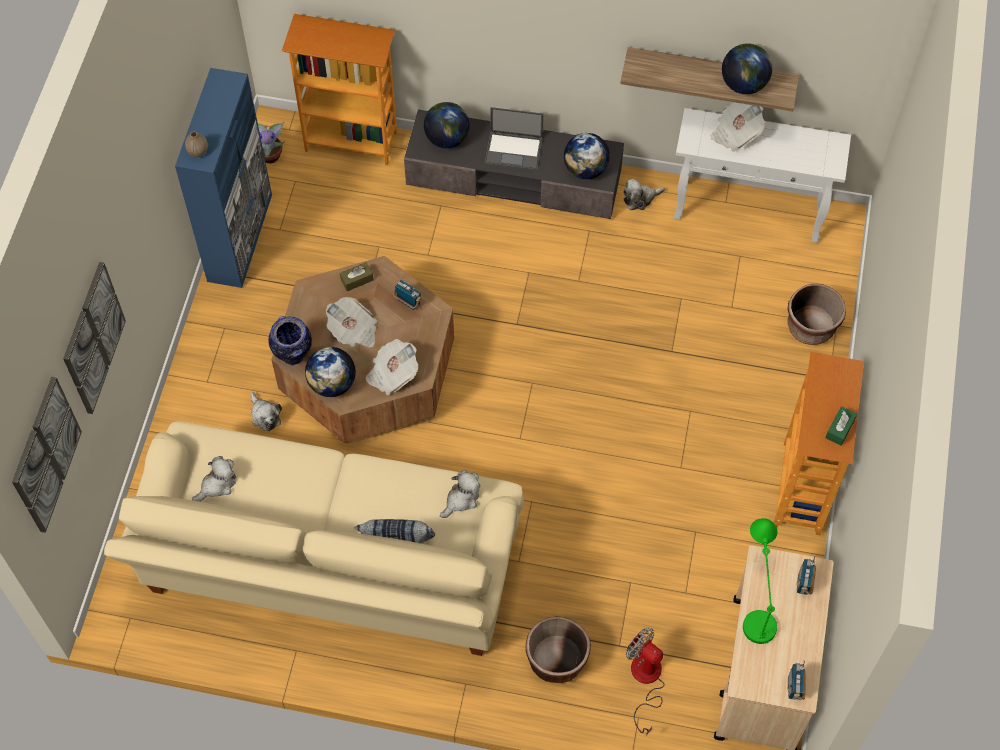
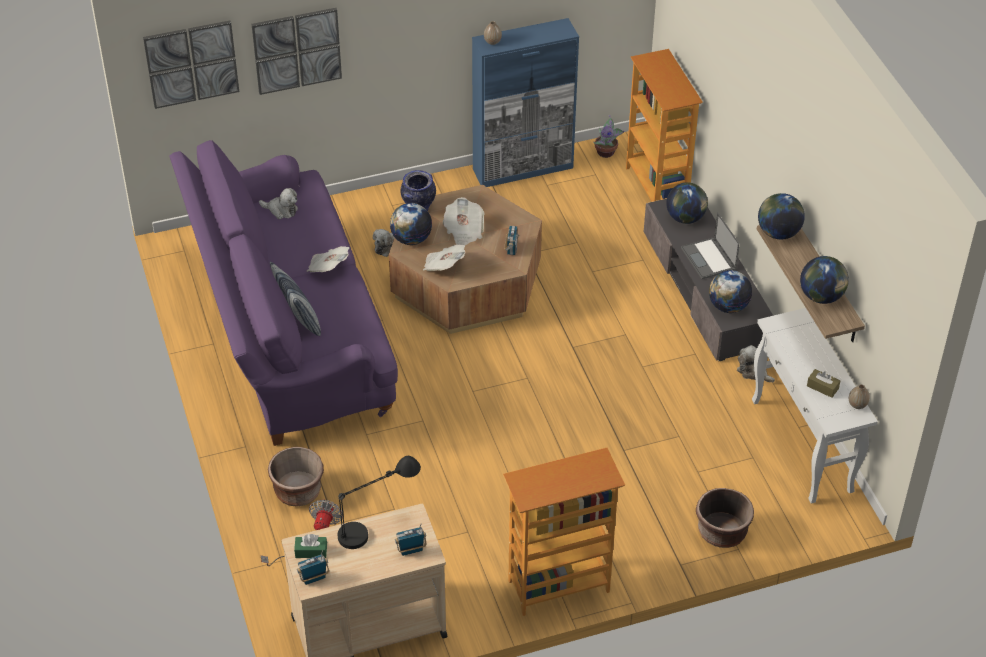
camera: 60 degrees right, 15 degrees down
(330, 569) = (288, 333): beige sofa -> purple sofa
(357, 280) = (508, 214): brown tissue box -> brown tissue box (822, 387)
(461, 499) = (358, 337): plush toy -> none
(641, 70) = (778, 233): none -> globe
(735, 133) = (809, 348): newspaper -> newspaper (328, 268)
(756, 599) = (377, 525): green table lamp -> black table lamp
(824, 138) = (857, 405): none -> vase
(840, 429) = (546, 492): green tissue box -> green tissue box (311, 551)

